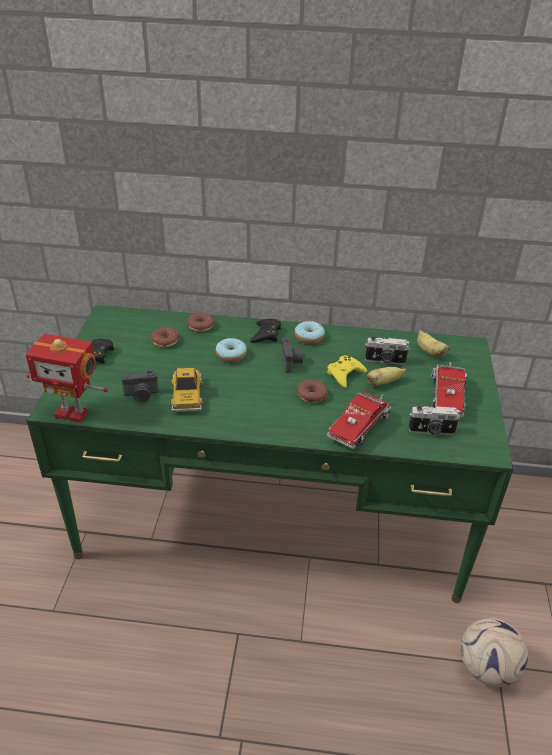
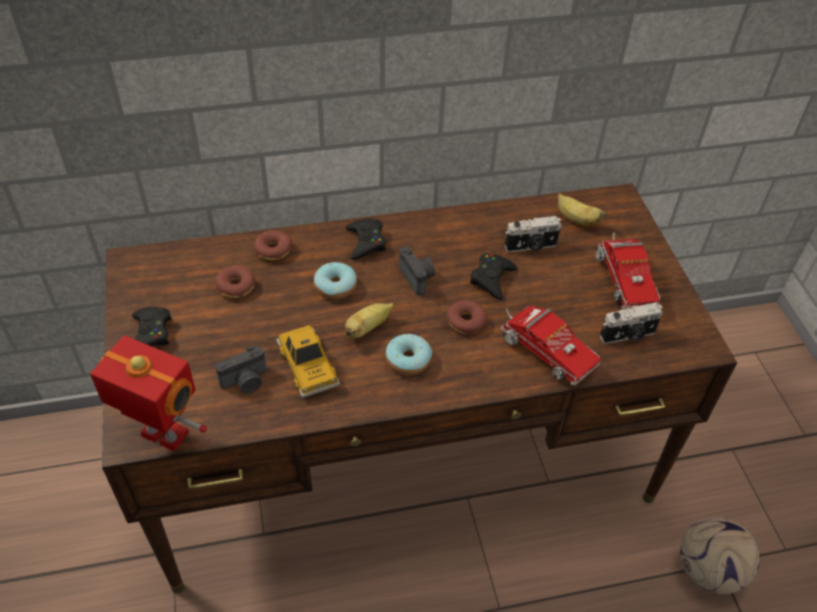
camera: 20 degrees left, 10 degrees up
(72, 413) = (163, 436): toy robot -> toy robot turned 150 degrees counterclockwise
(273, 514) = (402, 453): green desk -> brown desk
(309, 337) = (423, 233): donut -> donut (408, 360)
(345, 374) = (492, 279): yellow game controller -> black game controller
(360, 425) = (543, 350): toy truck -> toy truck turned 60 degrees counterclockwise
(383, 383) = (543, 280): banana -> banana (367, 328)

